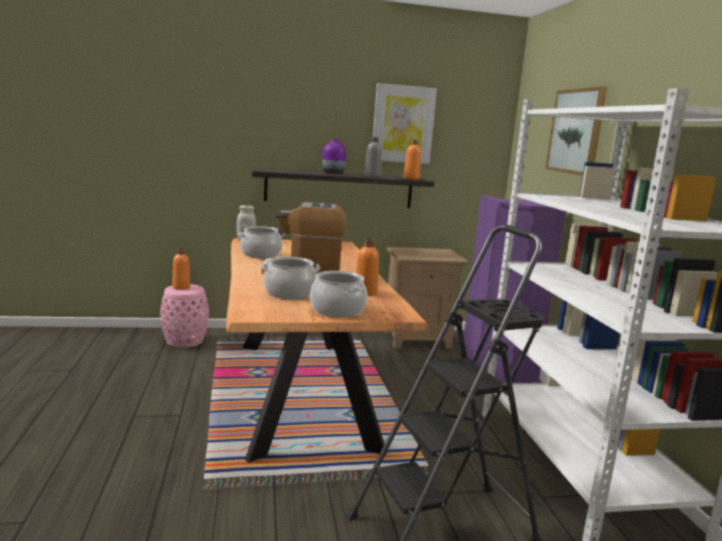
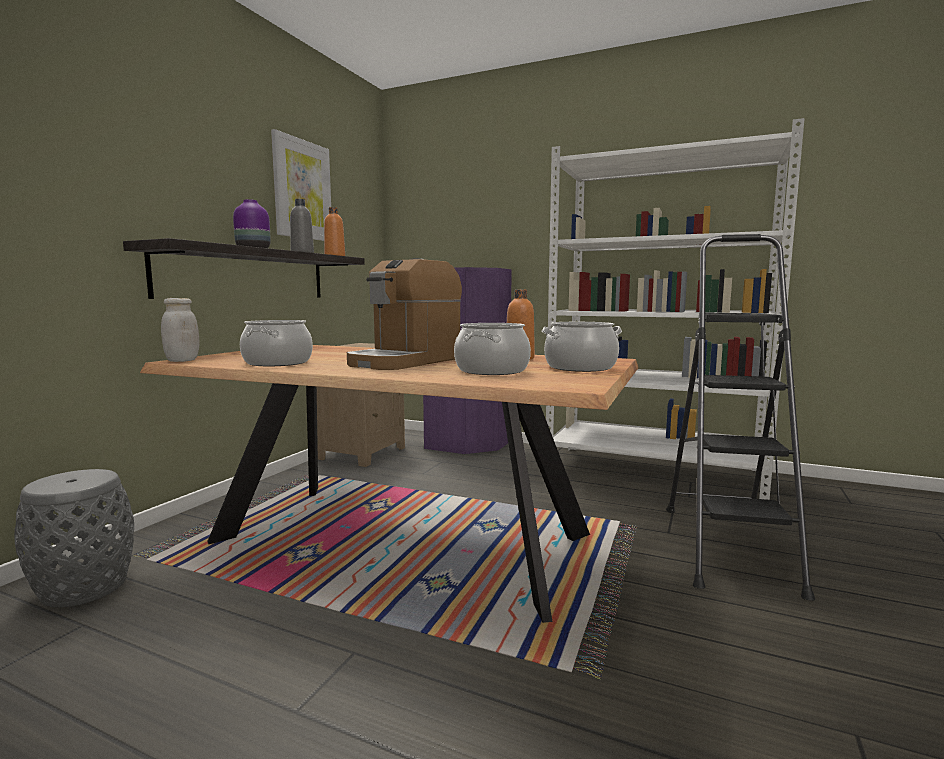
camera: 55 degrees left, 5 degrees down
(181, 287) = (59, 481): orange bottle -> none
(185, 341) = (84, 587): pink stool -> grey stool
(576, 131) = (504, 198): picture -> none

